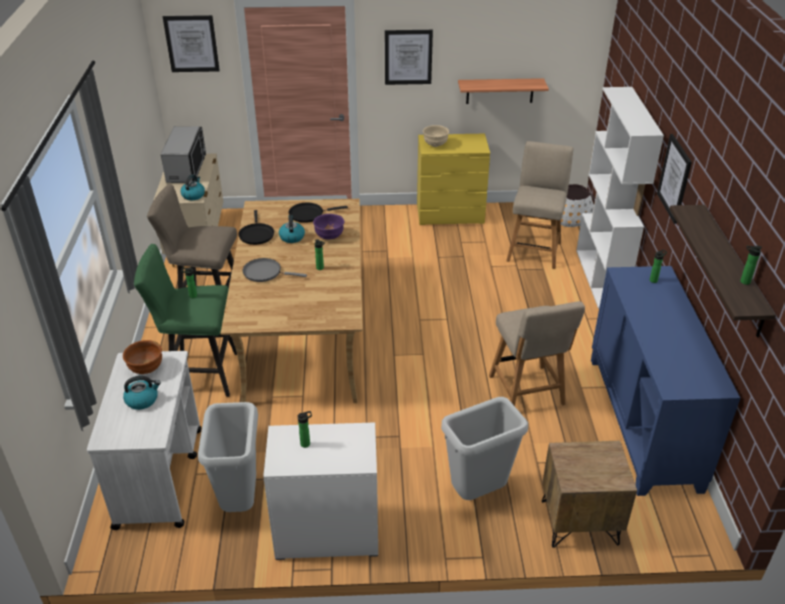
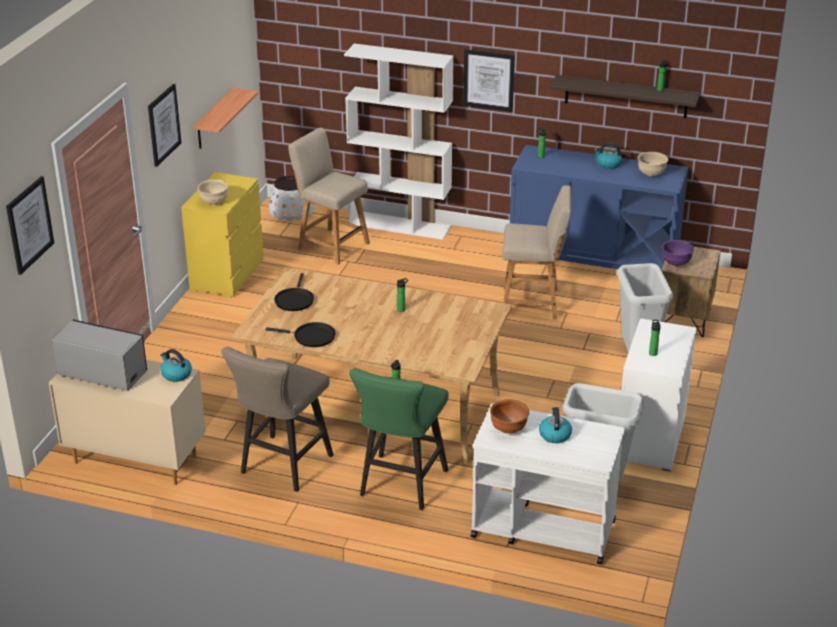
camera: 70 degrees left, 5 degrees down
(265, 272) = (388, 341): grey frying pan -> none
(292, 237) = (332, 317): kettle -> kettle (608, 164)
(330, 237) = (348, 295): purple bowl -> purple bowl (676, 263)
(689, 368) = (651, 174): none -> beige bowl

